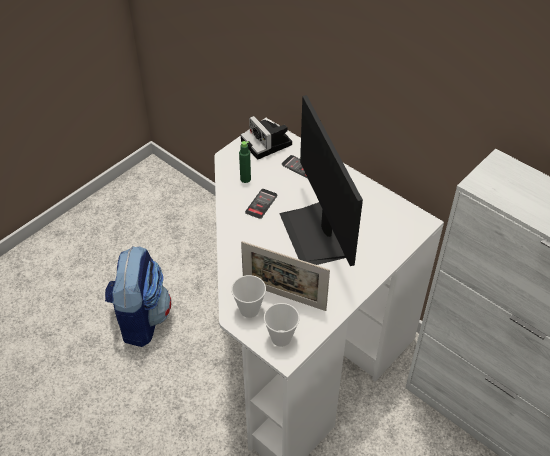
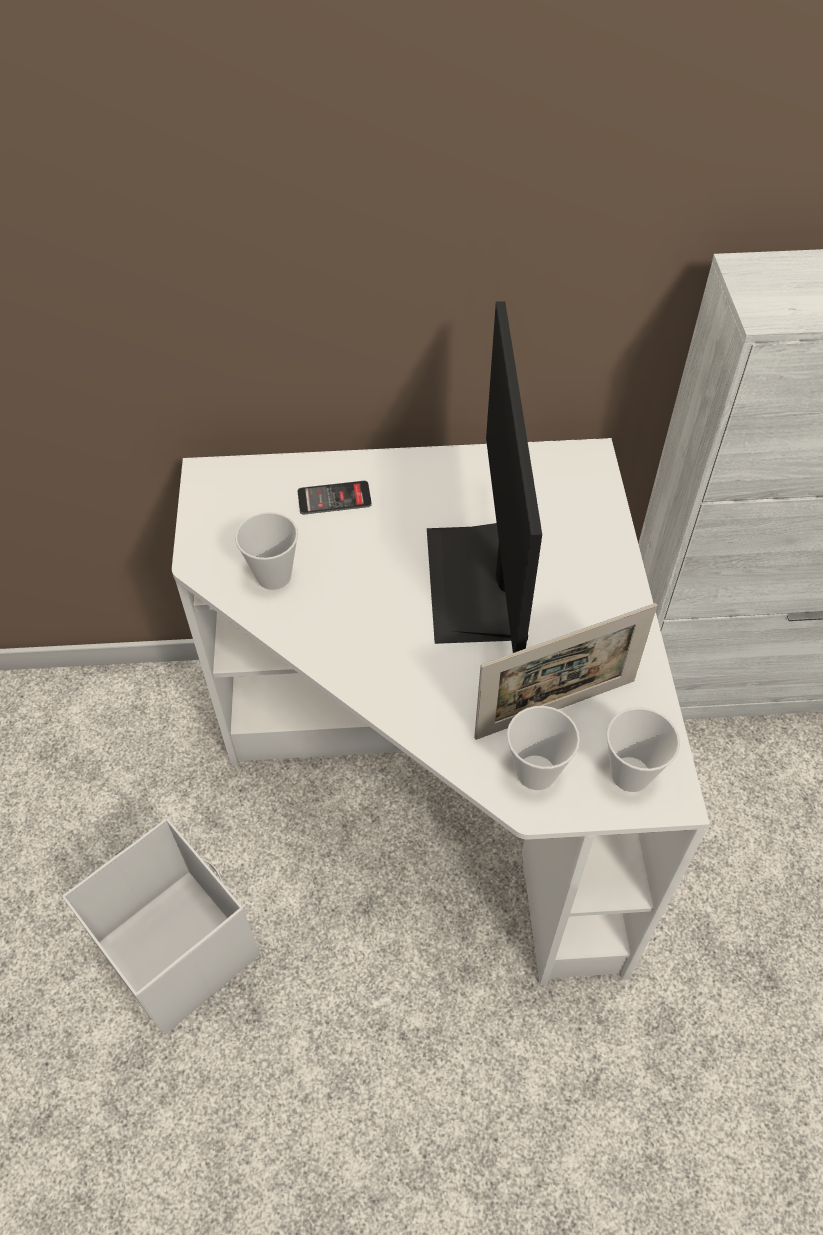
camera: 45 degrees left, 5 degrees up
(141, 318) = (178, 947): backpack -> white storage box
(245, 179) = (274, 576): green bottle -> cup
(261, 204) = (347, 596): phone -> none
(268, 144) = (239, 496): camera -> none
(314, 234) = (479, 582): monitor -> monitor turned 60 degrees clockwise

